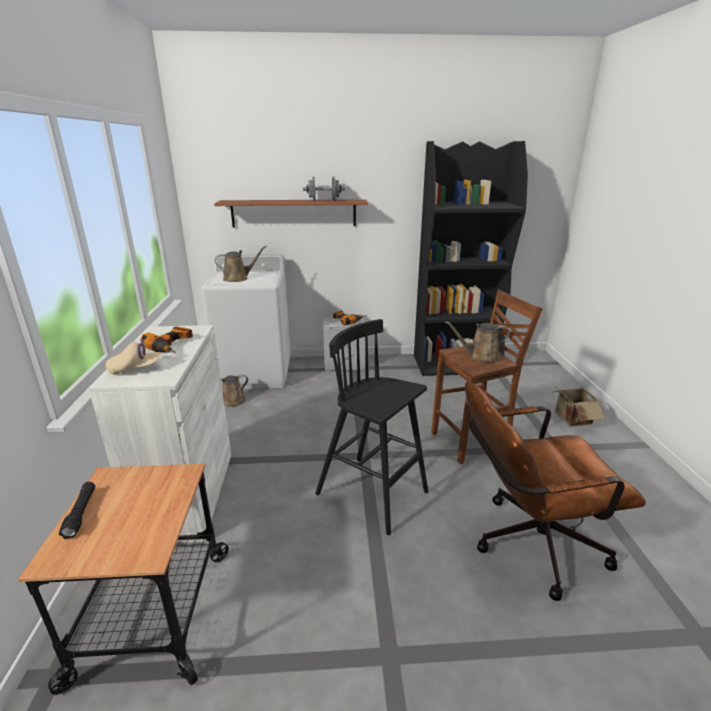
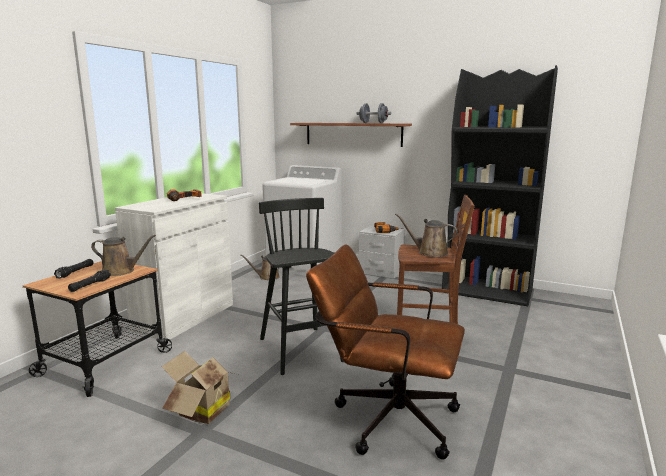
camera: 30 degrees right, 10 degrees down
(136, 369) = (148, 204): beige cap -> none
(148, 533) = (90, 285): none -> black flashlight
(238, 278) = (294, 180): brown watering can -> brown watering can (121, 271)
(570, 420) = (559, 355): cardboard box -> cardboard box (200, 411)

